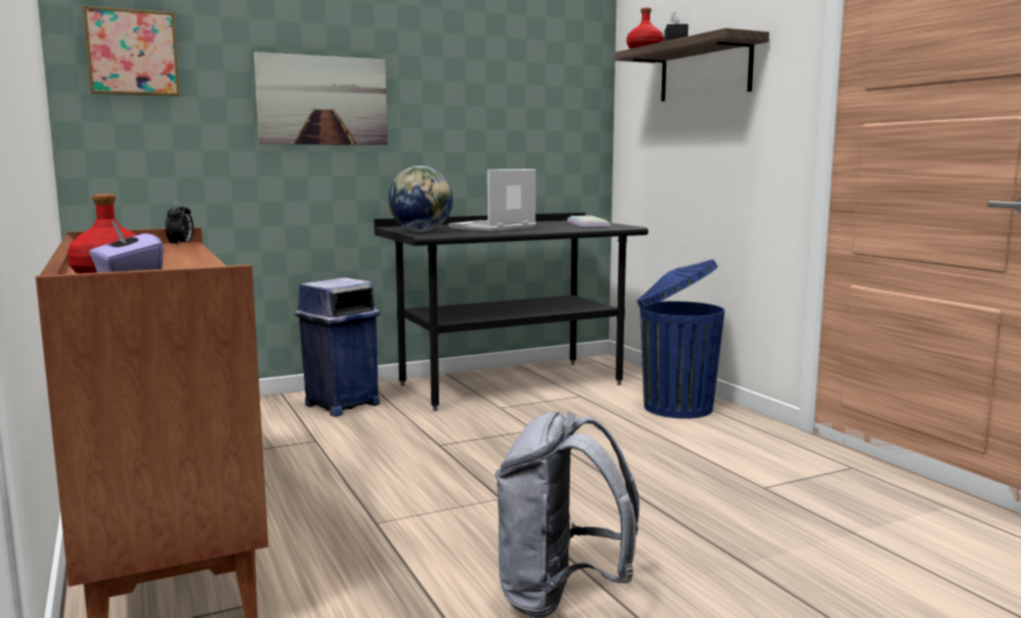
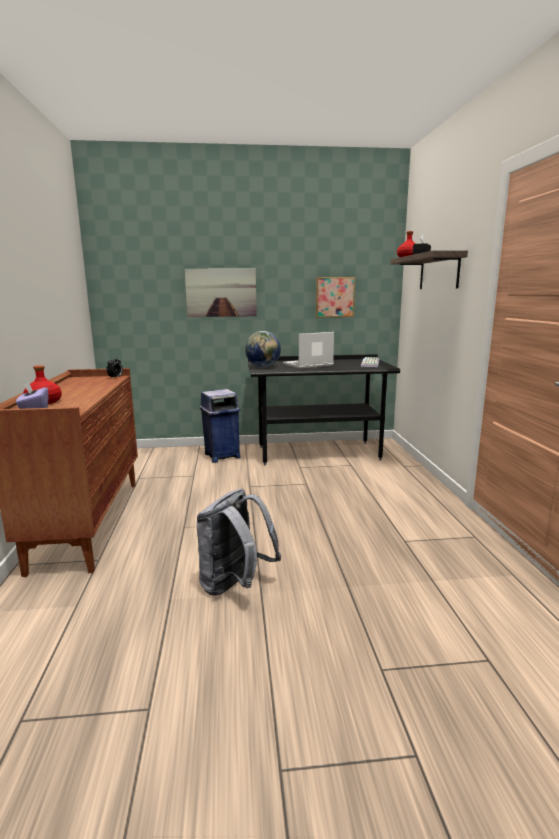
camera: 20 degrees right, 5 degrees up
(132, 53) = (125, 272): picture -> picture (334, 297)
(675, 407) = (400, 479): blue trash can -> none

